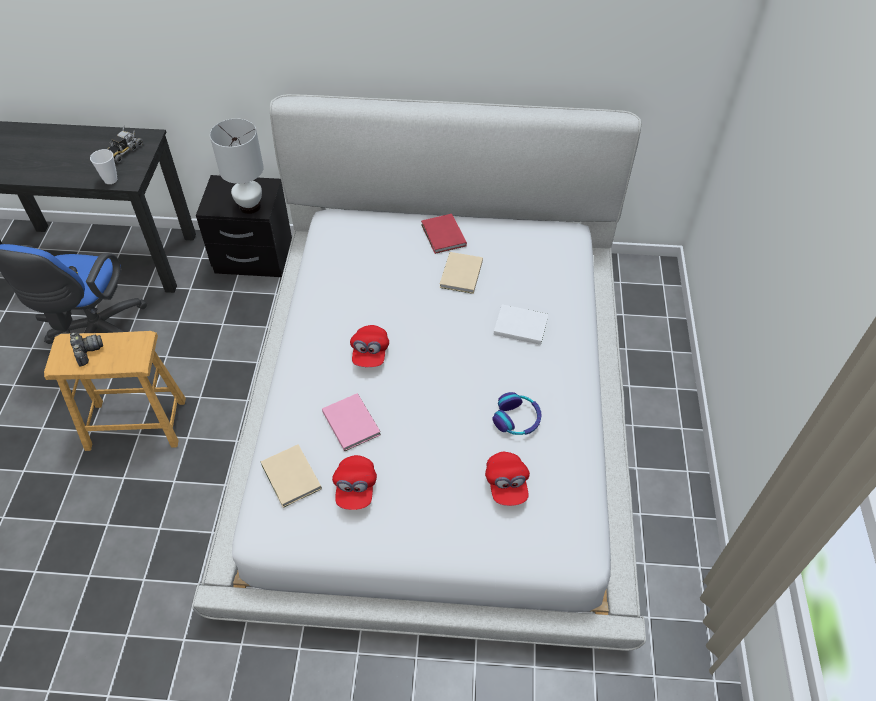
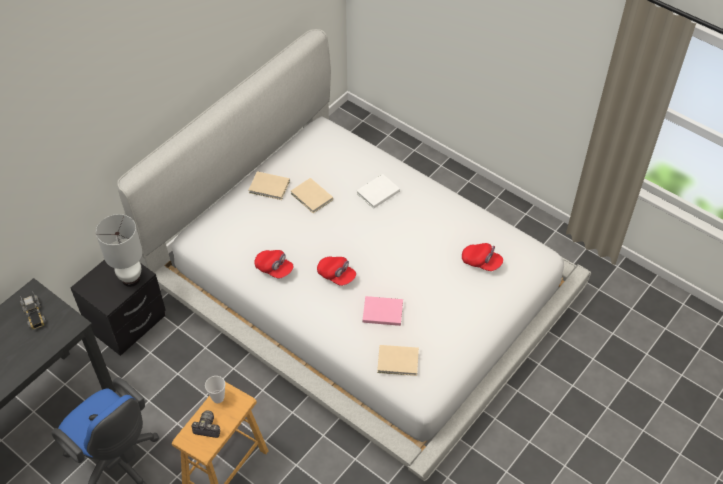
camera: 55 degrees left, 0 degrees up
(110, 180) = (61, 334): cup -> cup (218, 398)
(355, 488) = (431, 333): red cap -> red cap (274, 269)
(443, 236) = (270, 187): red book -> beige book
(517, 419) = (442, 233): headphones -> none

